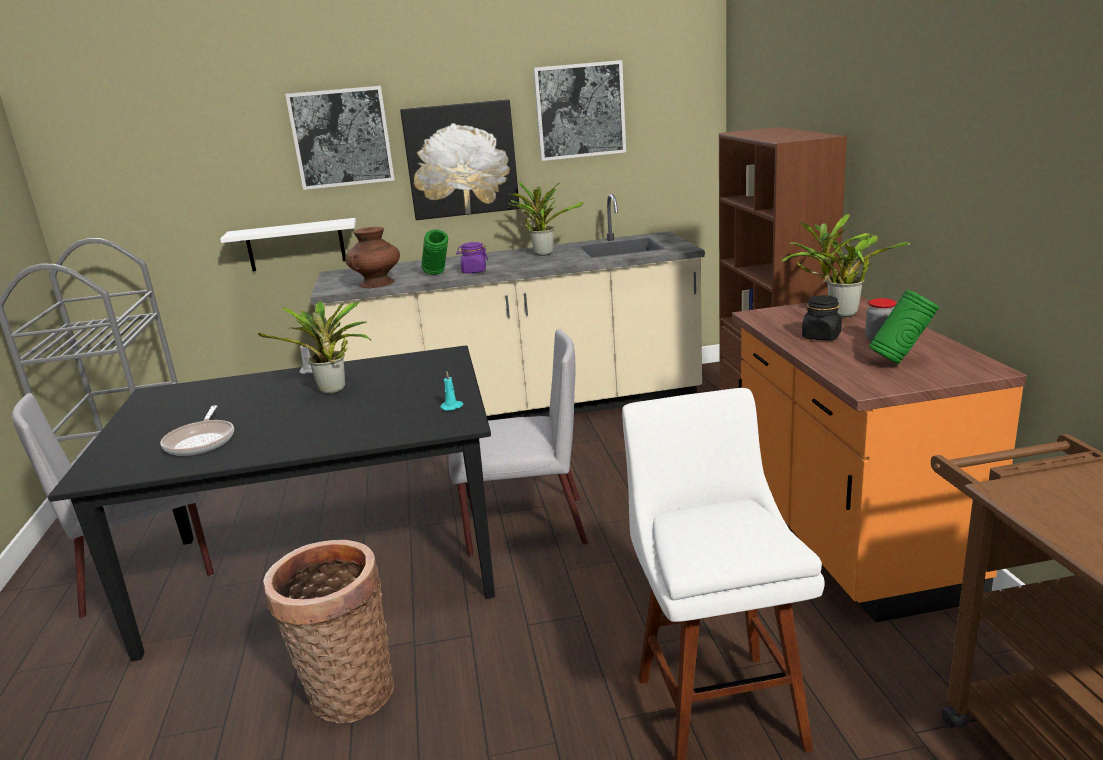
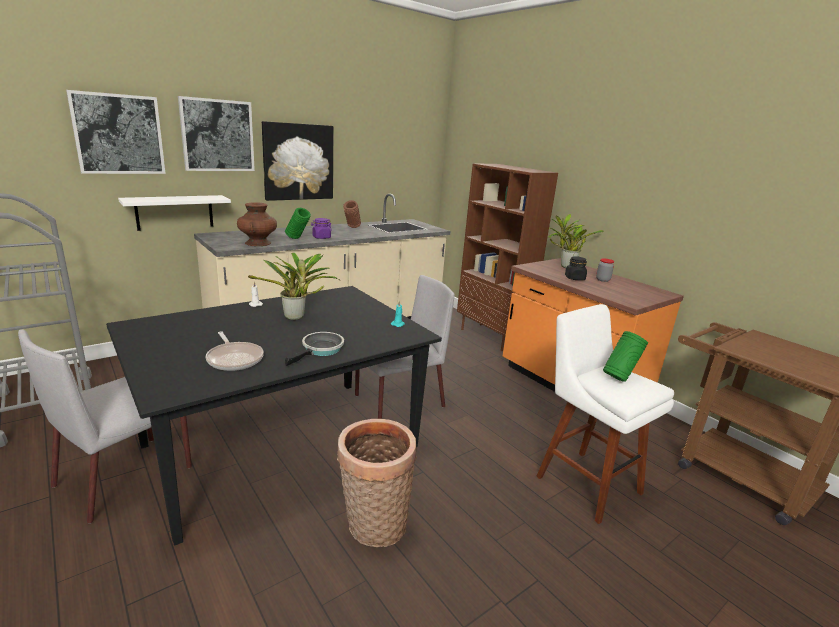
camera: 30 degrees left, 0 degrees up
(307, 437) = (320, 350): none -> frying pan
(542, 253) = (352, 228): potted plant -> brown vase
(580, 110) = (371, 139): picture -> picture (118, 134)
(899, 361) = (627, 290): green vase -> green vase (619, 378)

